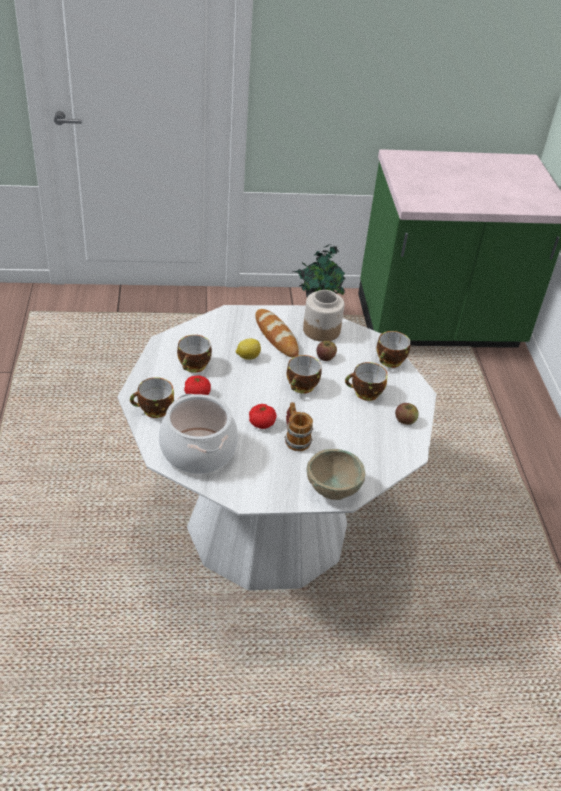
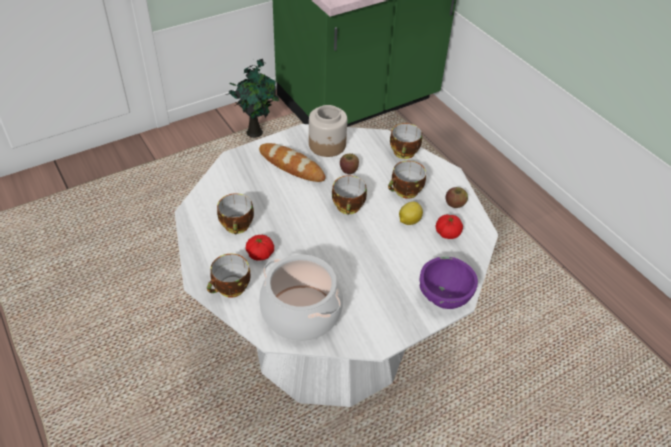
camera: 25 degrees left, 5 degrees up
(247, 357) = (280, 196): lemon -> lemon (409, 221)
(262, 423) = (339, 258): tomato -> tomato (447, 233)
(295, 438) = (378, 261): mug -> none
(333, 490) = (444, 297): beige bowl -> purple bowl

